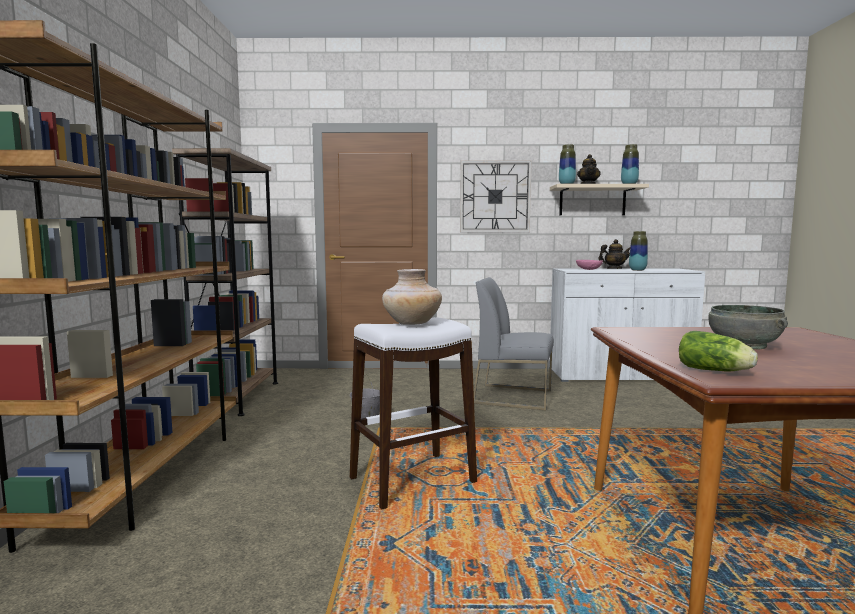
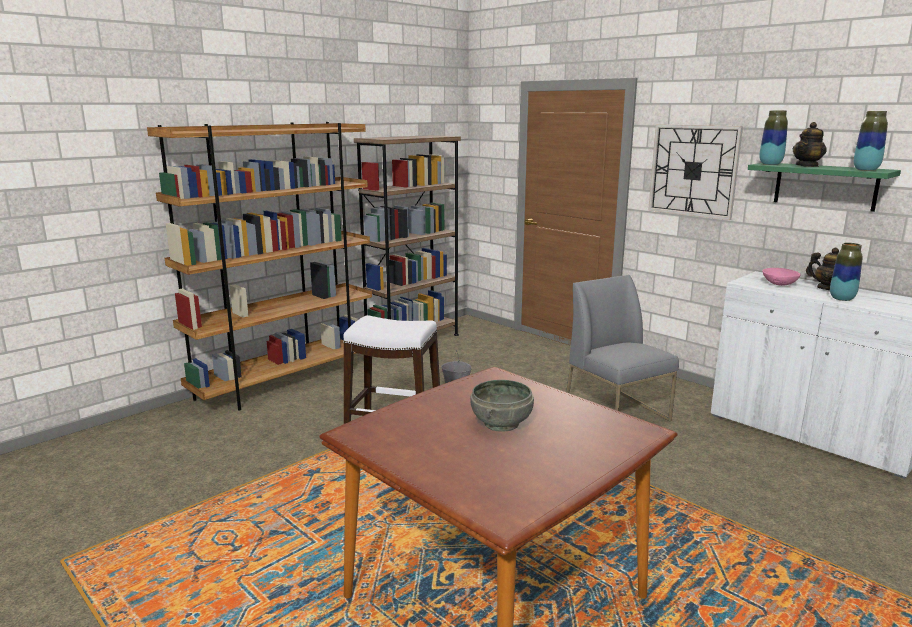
camera: 45 degrees right, 10 degrees up
(412, 323) = (391, 324): beige vase -> none
(592, 201) = (825, 186): beige shelf -> green shelf
(715, 371) = (375, 428): lettuce -> none

